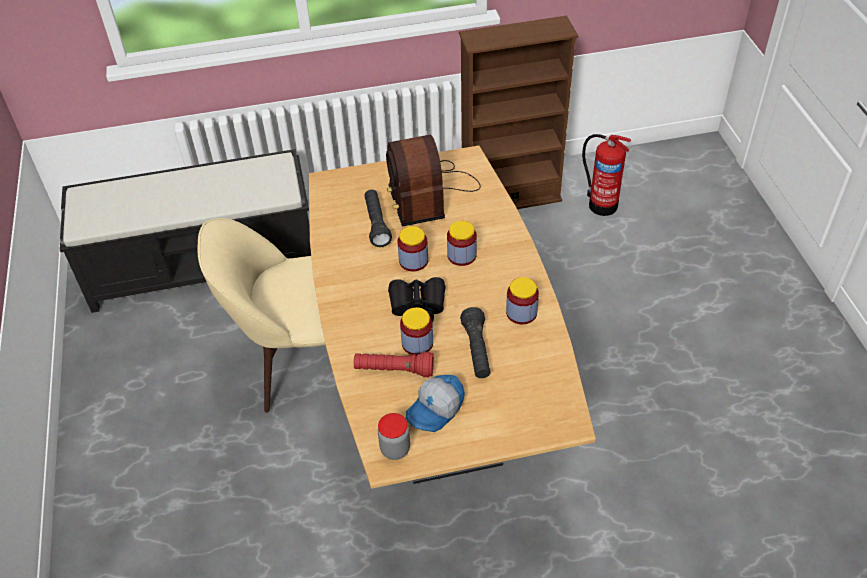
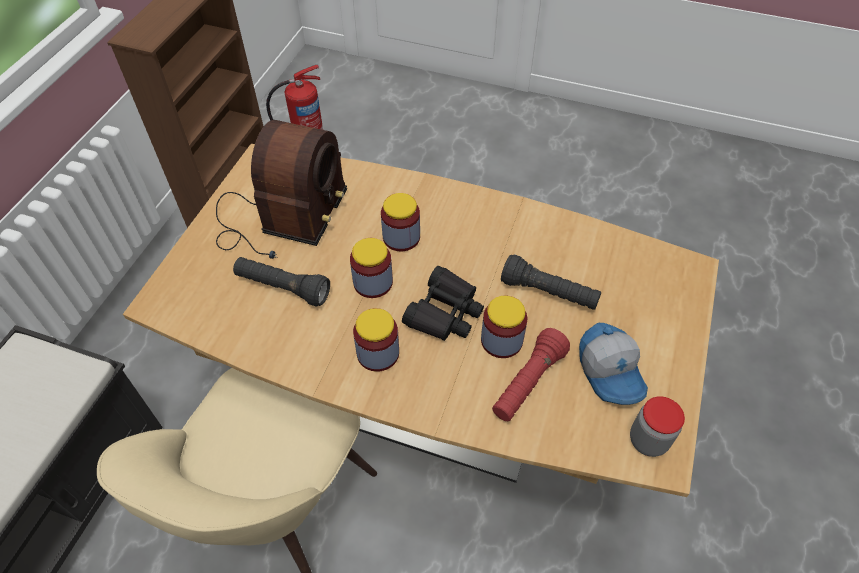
camera: 60 degrees left, 5 degrees up
(429, 193) = (281, 218): radio -> radio turned 90 degrees counterclockwise
(521, 313) = (521, 231): jar -> jar (378, 353)

